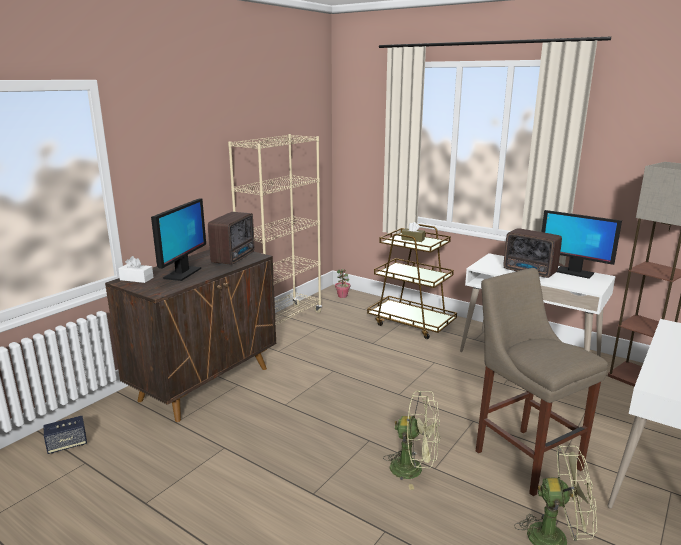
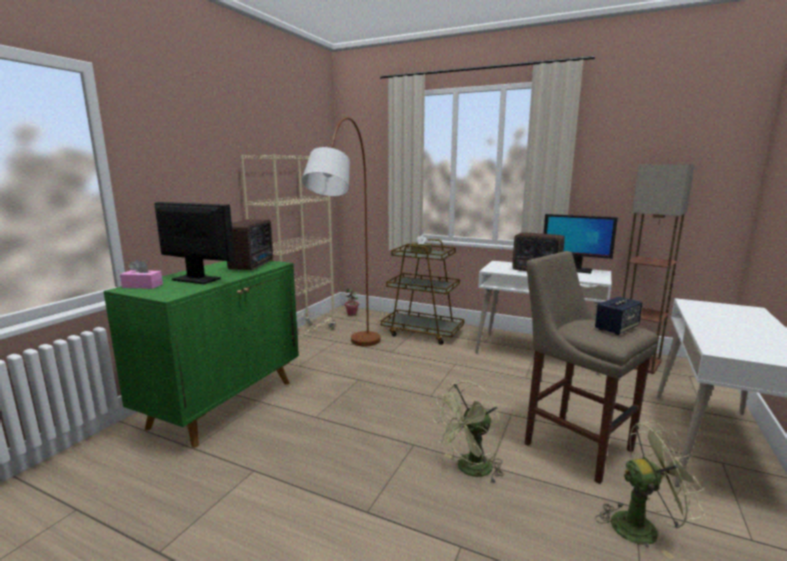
camera: 10 degrees left, 5 degrees down
(67, 445) = (53, 489): speaker -> speaker (616, 328)
(136, 279) = (142, 286): white tissue box -> pink tissue box
(182, 273) = (196, 279): monitor -> monitor turned 75 degrees counterclockwise
(206, 383) = (224, 403): brown cabinet -> green cabinet
(329, 354) = (350, 364): none -> brown floor lamp
(414, 469) = (469, 470): green fan -> green fan turned 135 degrees clockwise

